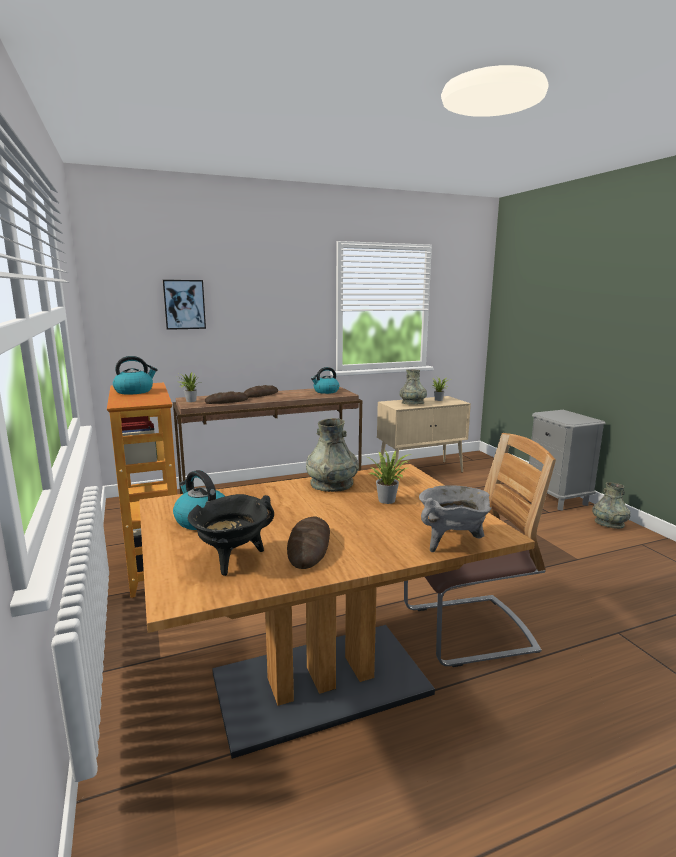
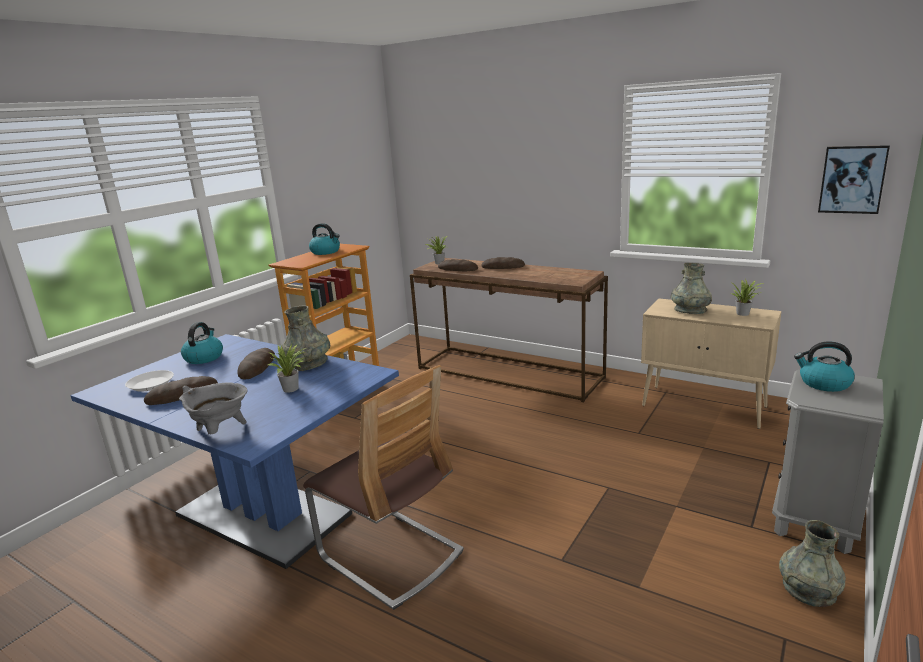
camera: 55 degrees right, 5 degrees up
(184, 304) = (464, 167): picture -> picture (852, 179)
(232, 559) = (151, 384): black cooking pot -> white plate
(296, 502) = (257, 367): none -> bread
(320, 684) = (263, 515): brown dining table -> blue dining table
(325, 391) = (566, 275): kettle -> kettle (823, 383)

